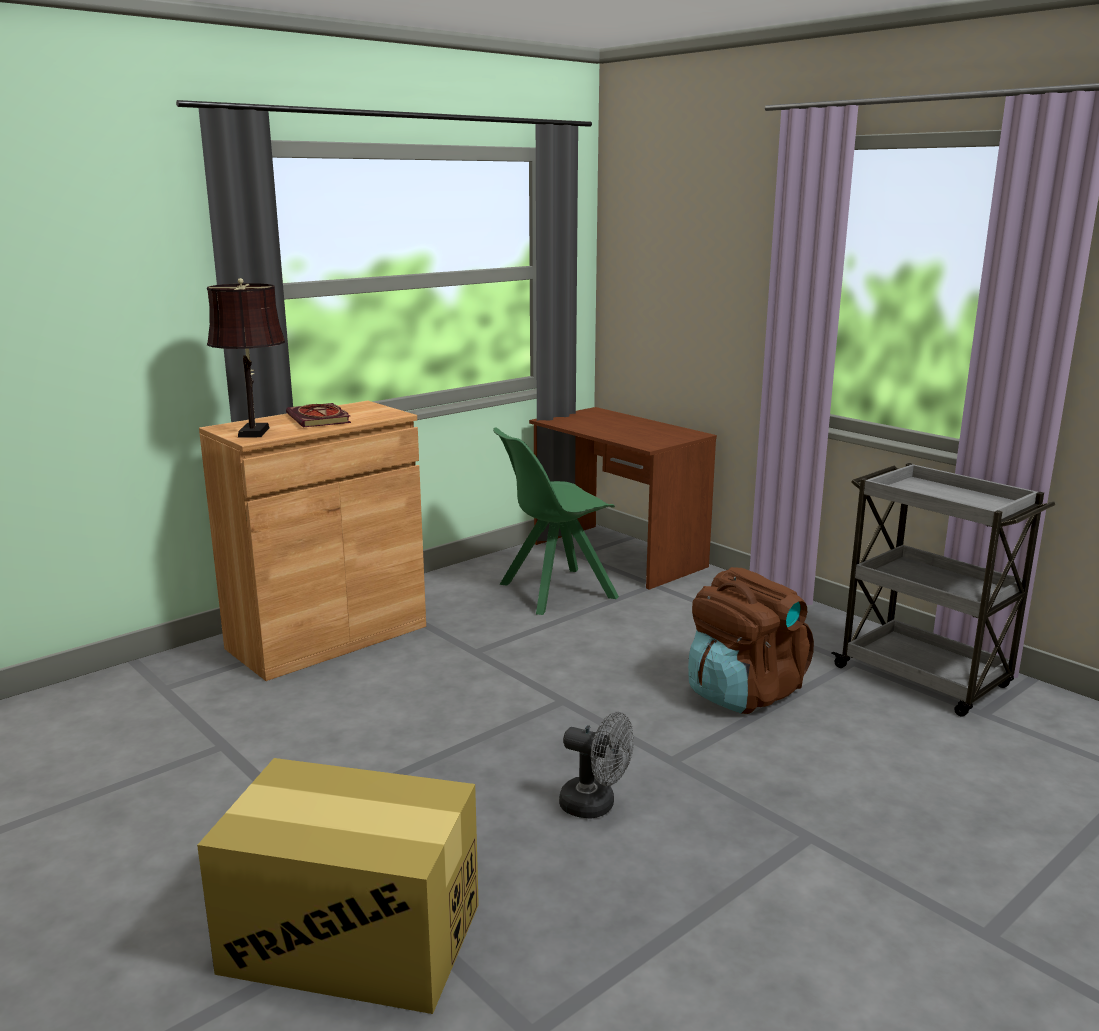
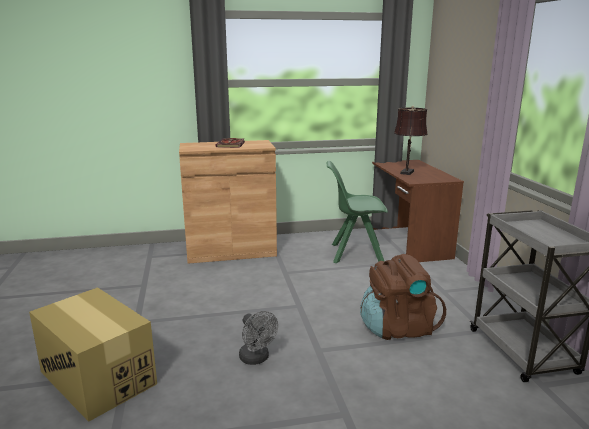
camera: 30 degrees right, 0 degrees up
(255, 431) = (195, 146): brown table lamp -> brown table lamp (407, 172)

